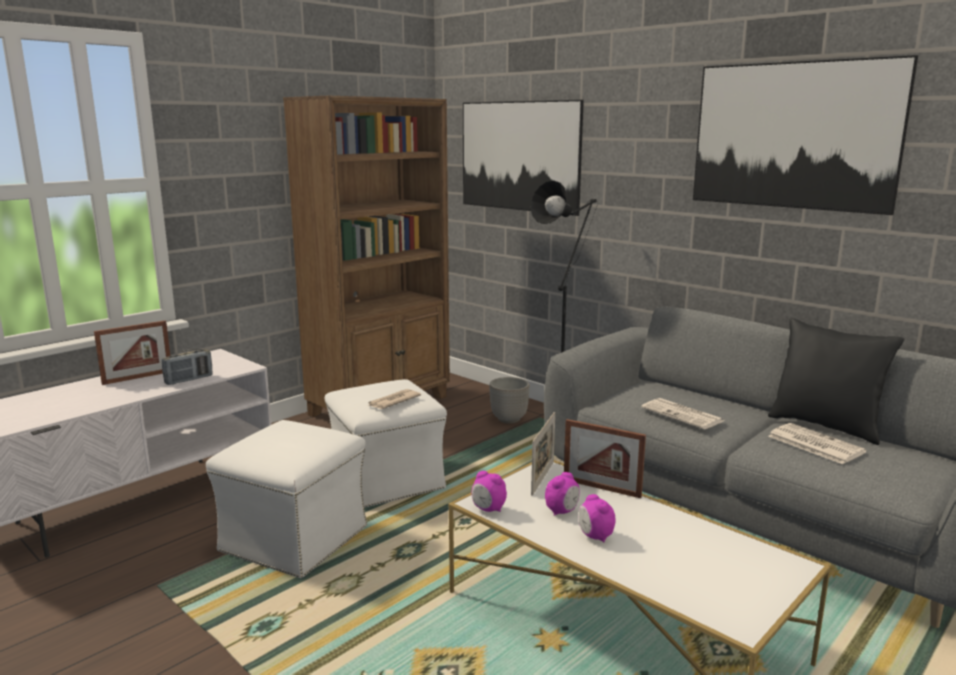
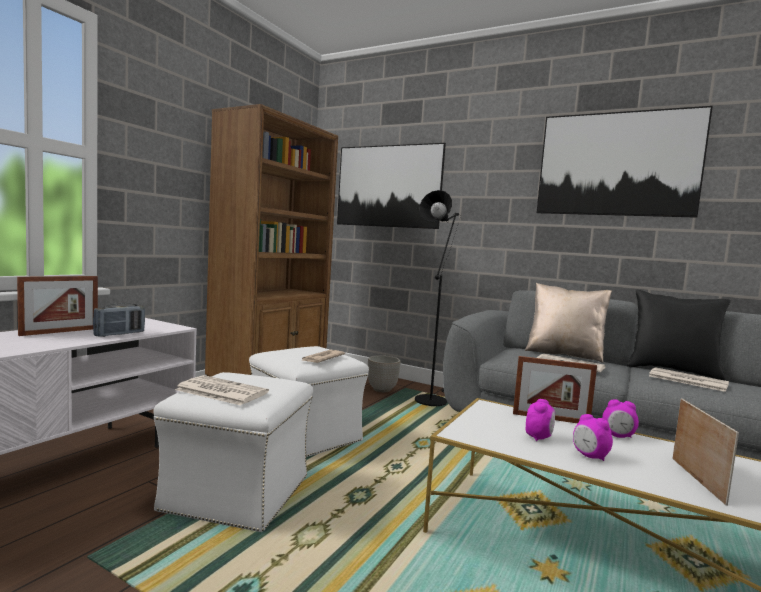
camera: 15 degrees left, 10 degrees down
(264, 447) = (220, 391): none -> newspaper
(488, 509) = (473, 439): alarm clock -> alarm clock (618, 436)
(542, 478) = (494, 413): picture frame -> picture frame (697, 480)
(699, 396) = (564, 354): none -> beige pillow

